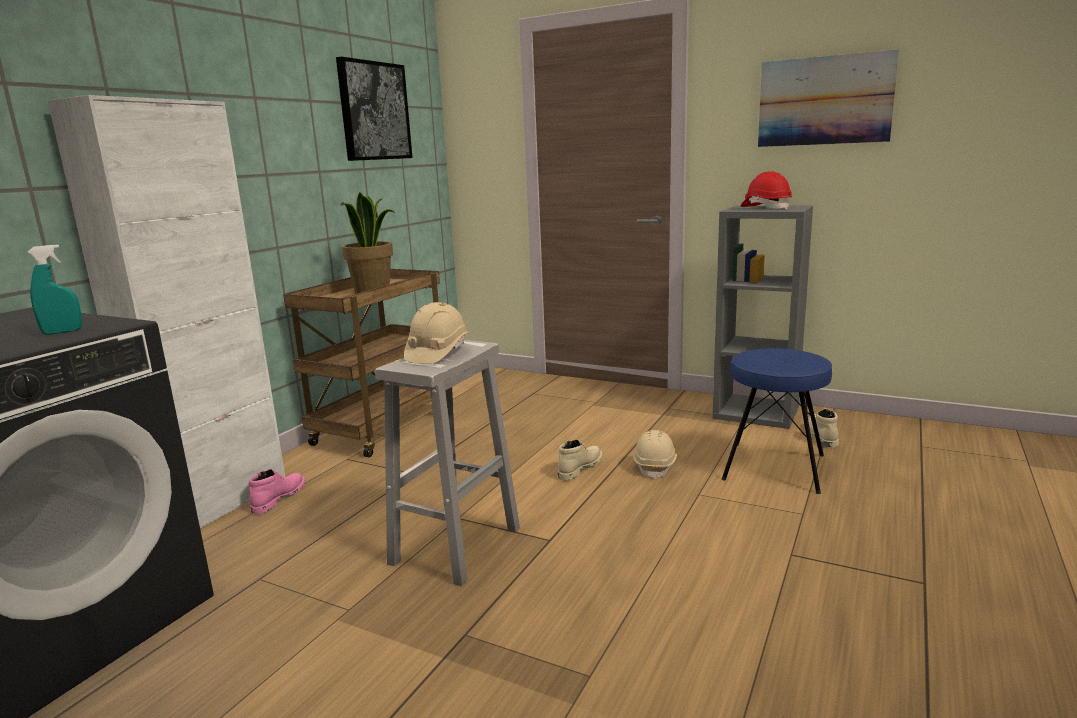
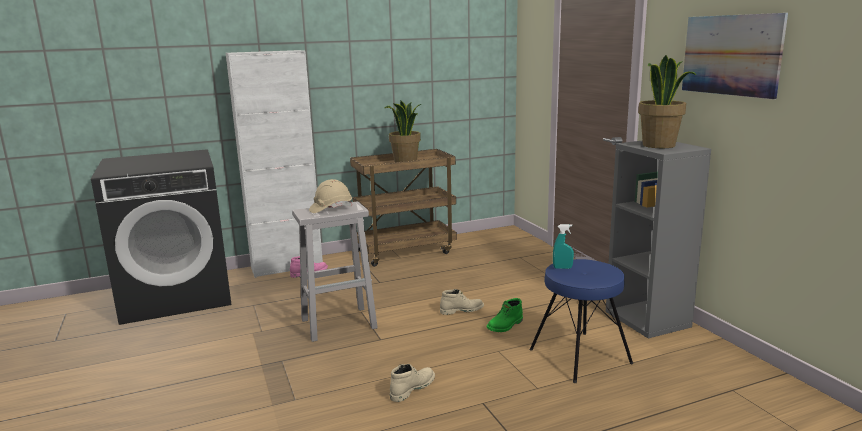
camera: 40 degrees right, 0 degrees up
(62, 332) = (180, 165): turquoise spray bottle -> turquoise spray bottle (562, 268)
(374, 111) = (444, 43): picture -> none
(655, 466) = (505, 326): beige hard hat -> green boot
(766, 208) = (659, 145): red hard hat -> potted plant
(820, 436) = (662, 351): beige boot -> beige boot (412, 388)

